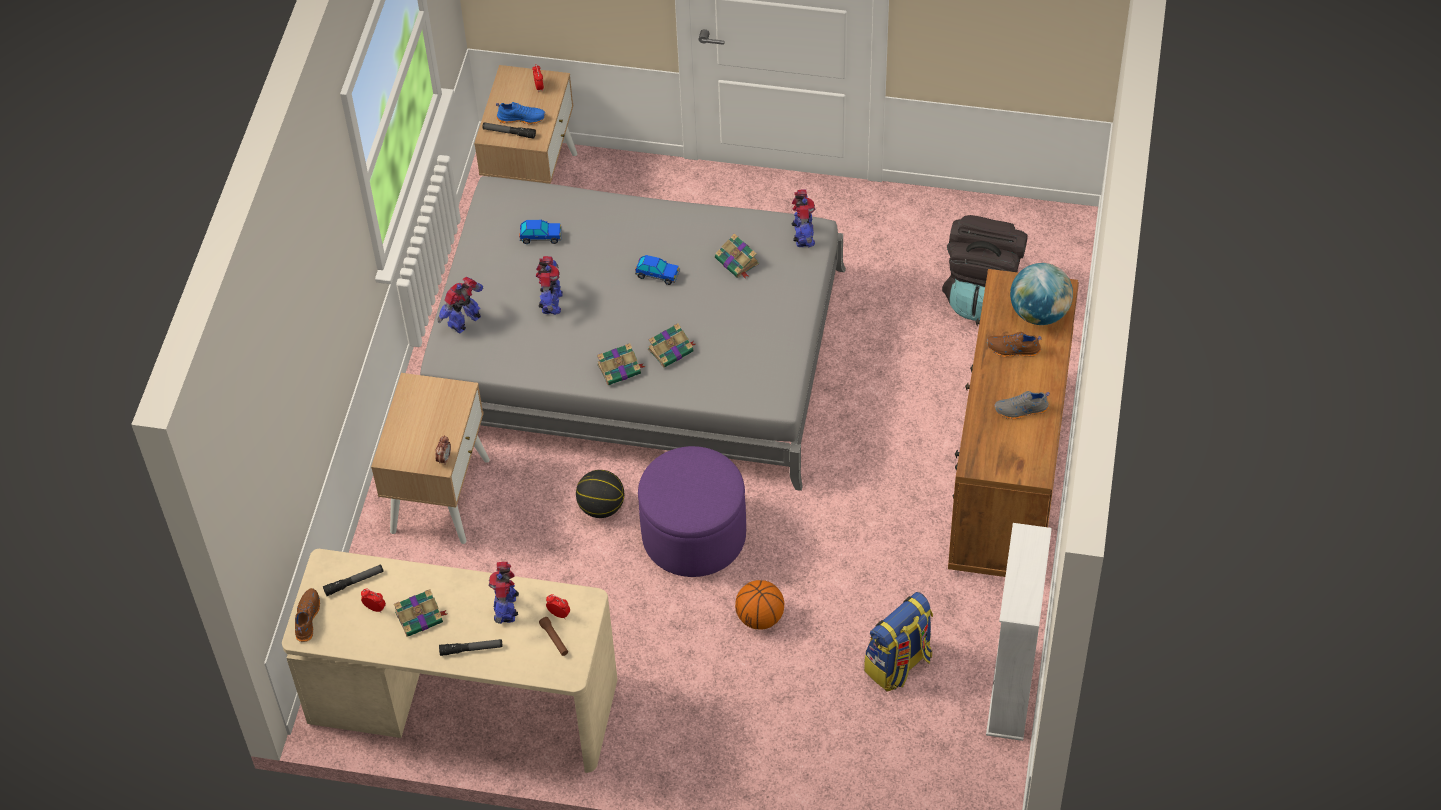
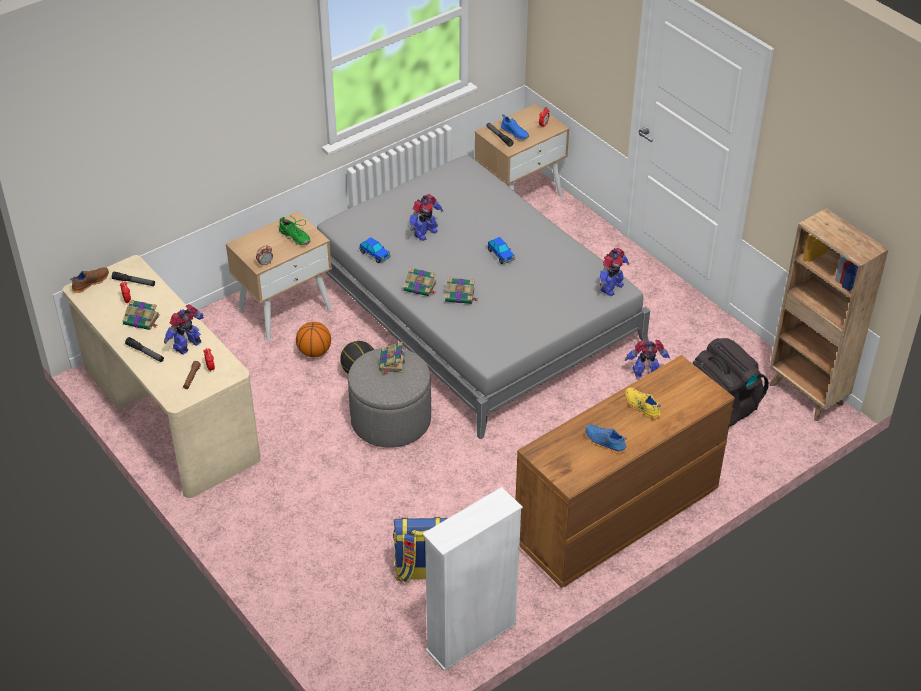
camera: 40 degrees right, 10 degrees down
(437, 406) = (294, 237): none -> green shoe
(466, 321) = (369, 214): toy robot -> toy robot (646, 374)
(541, 236) = (459, 198): toy car -> toy car (375, 254)
(694, 535) = (391, 420): purple ottoman -> grey ottoman
(737, 262) = (555, 277): book -> book (392, 363)
(759, 617) = (374, 488): basketball -> basketball (314, 352)
(1013, 350) = (641, 407): brown shoe -> yellow shoe
(1021, 410) = (604, 443): grey shoe -> blue shoe
(1039, 313) = (684, 399): globe -> none
(1040, 222) = (807, 395): none -> brown bookcase

